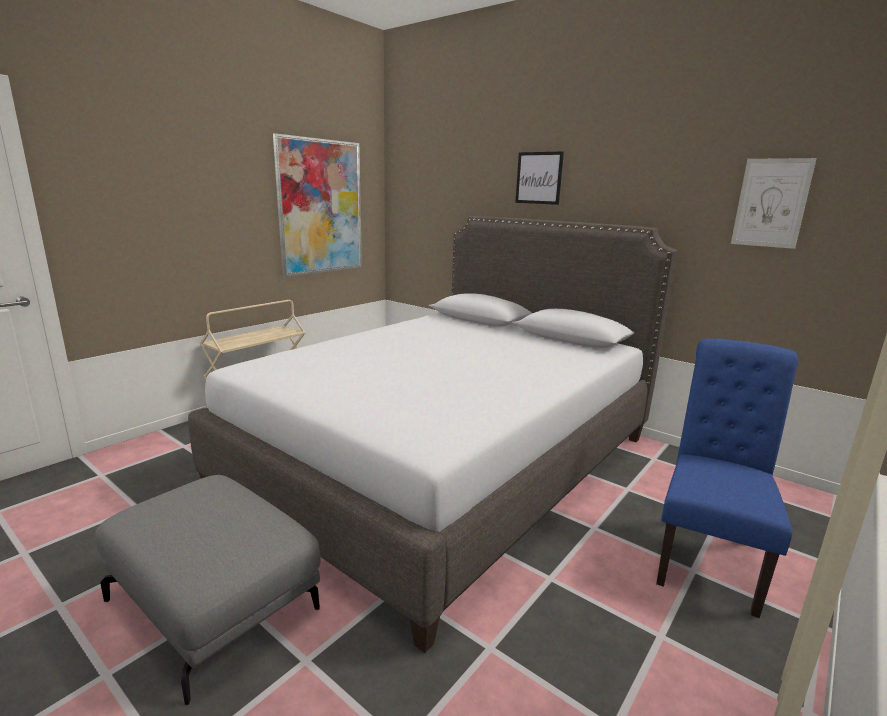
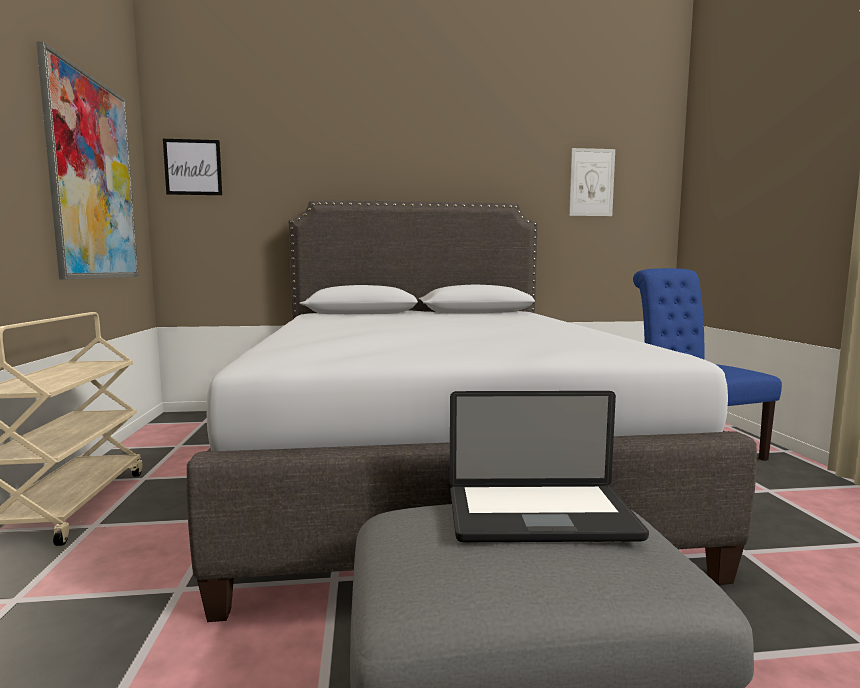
camera: 45 degrees left, 10 degrees down
(228, 513) = (540, 516): none -> laptop
(539, 178) = (386, 160): picture -> picture (193, 167)

